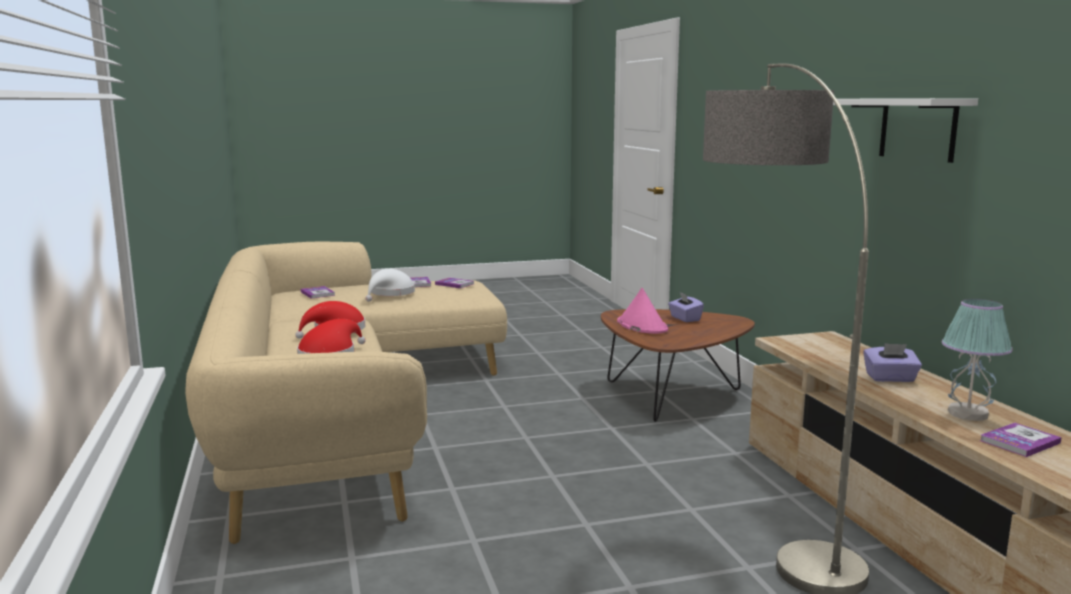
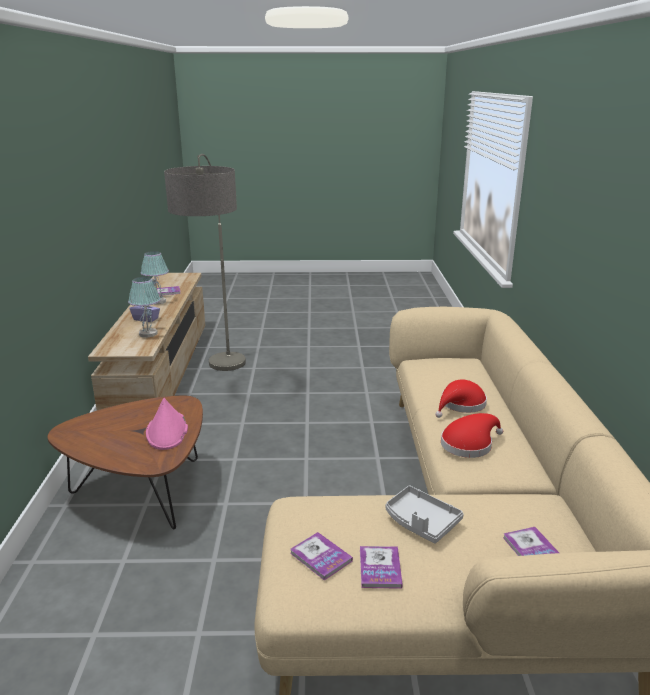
camera: 165 degrees left, 10 degrees up
(390, 294) = (421, 522): white hat -> grey tray
(684, 318) = (109, 439): purple tissue box -> none
(826, 358) = (148, 333): none -> table lamp
(917, 129) = (84, 195): white shelf -> none

